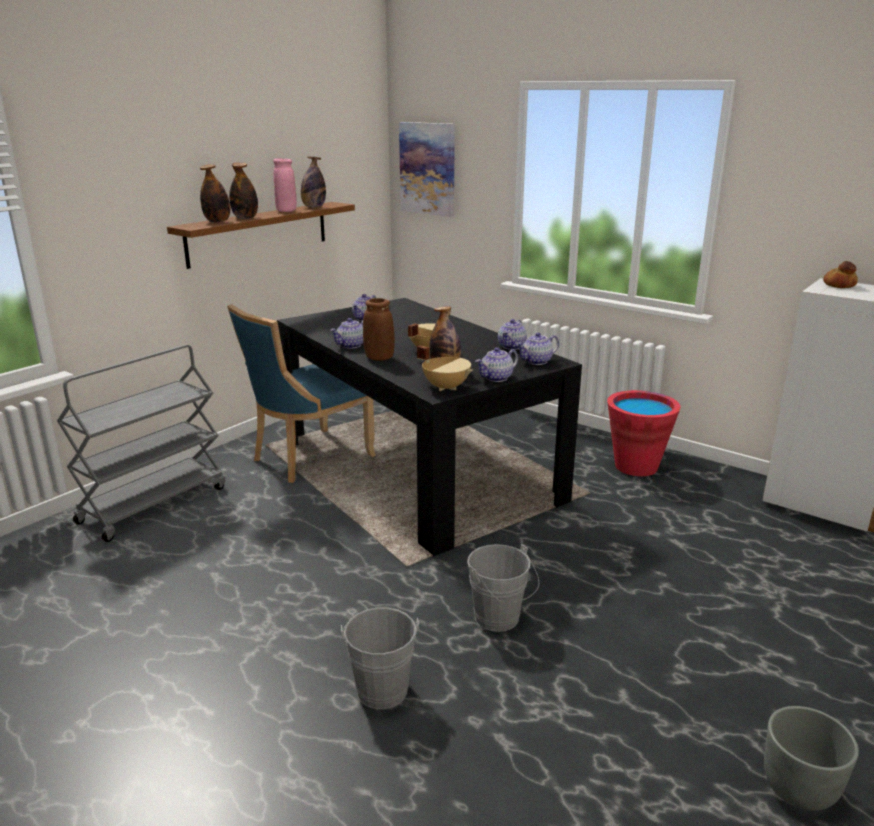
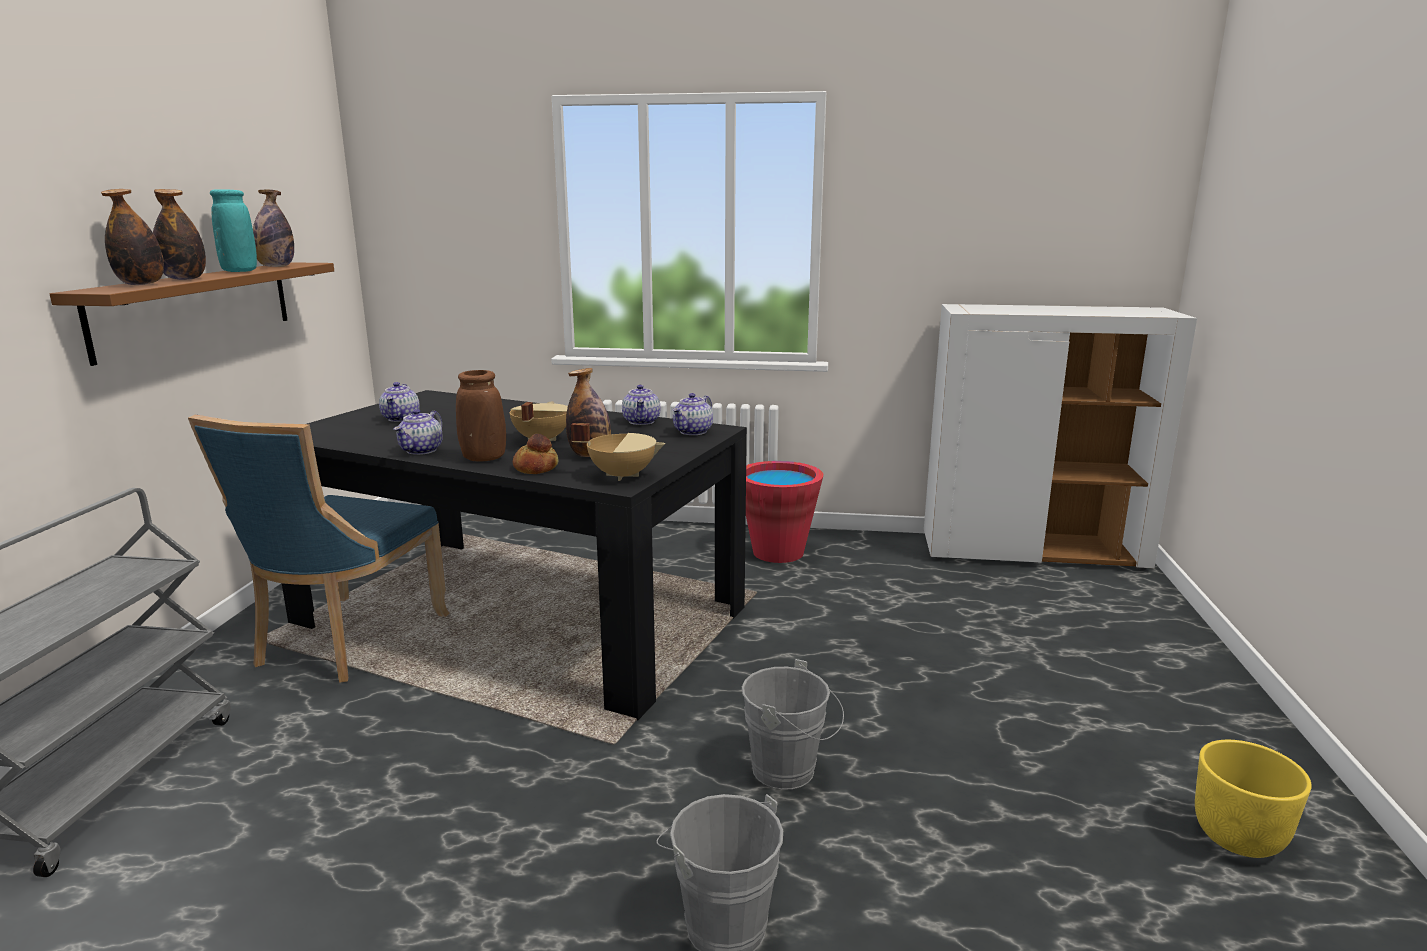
camera: 30 degrees left, 5 degrees down
(286, 211) = (239, 271): pink vase -> turquoise vase
(428, 169) = (419, 216): picture -> none
(496, 378) = (671, 455): teapot -> none
(799, 790) = (1239, 839): grey planter -> yellow planter
(839, 285) = (970, 307): bread -> bread (536, 468)

